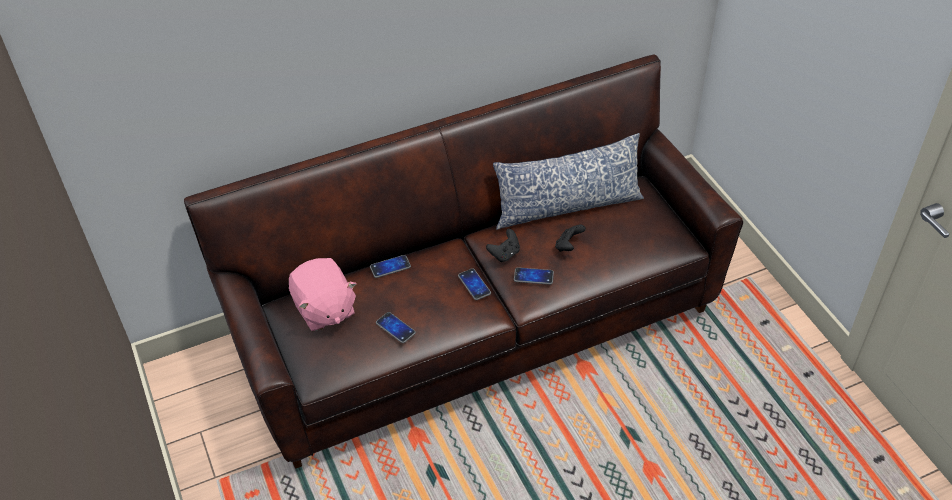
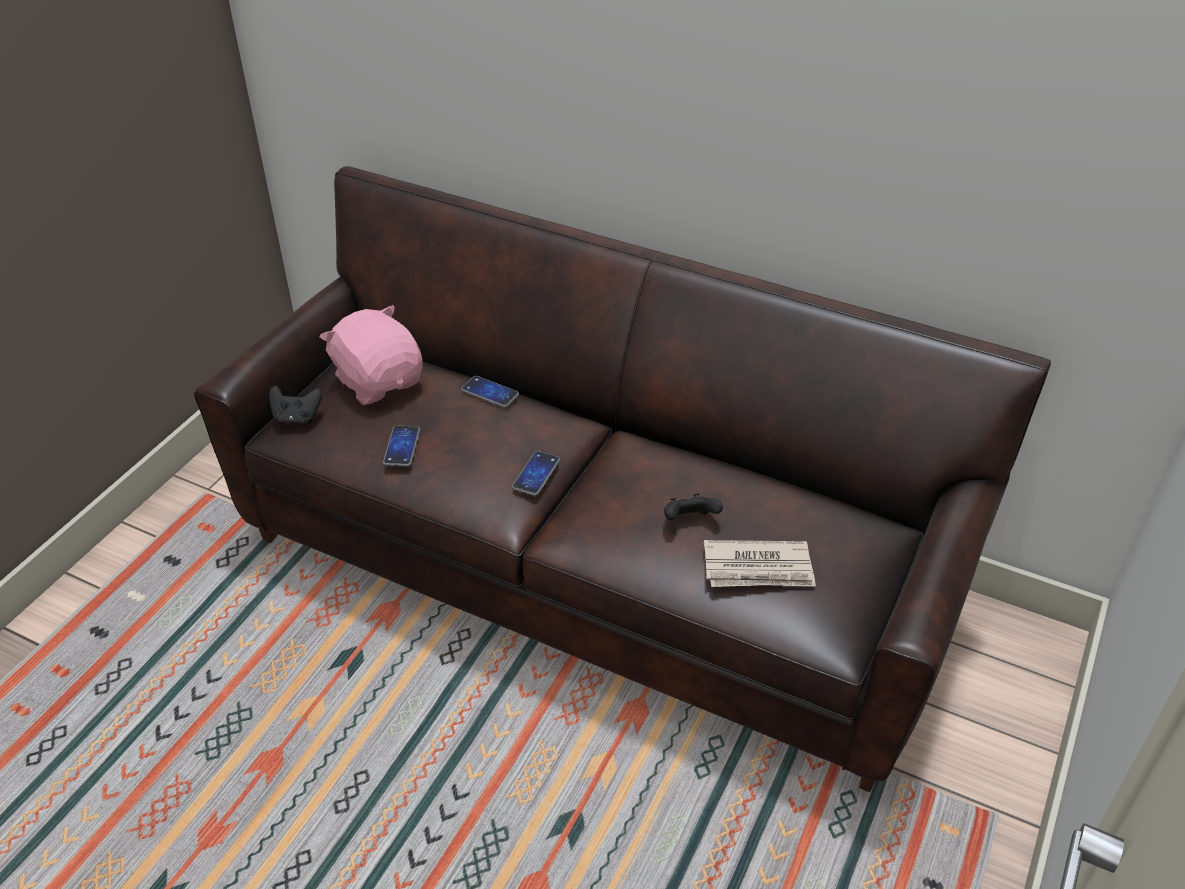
camera: 50 degrees right, 5 degrees down
(324, 309) = (379, 381): pink plush toy -> pink plush toy turned 120 degrees clockwise
(504, 254) = (613, 472): black game controller -> black game controller (297, 417)
(533, 276) = (604, 518): phone -> none
(567, 206) = (760, 484): pillow -> none
(622, 241) = (758, 568): none -> newspaper

